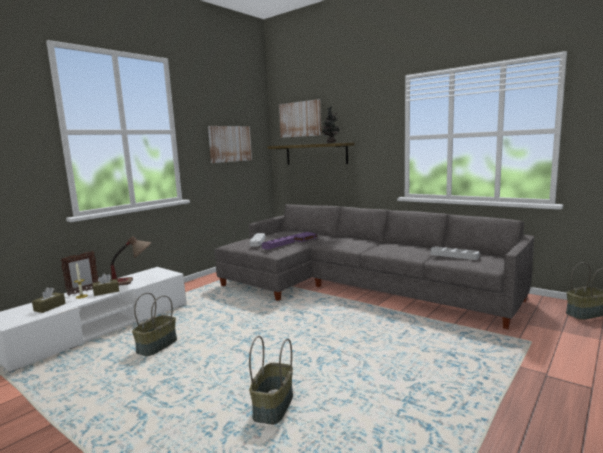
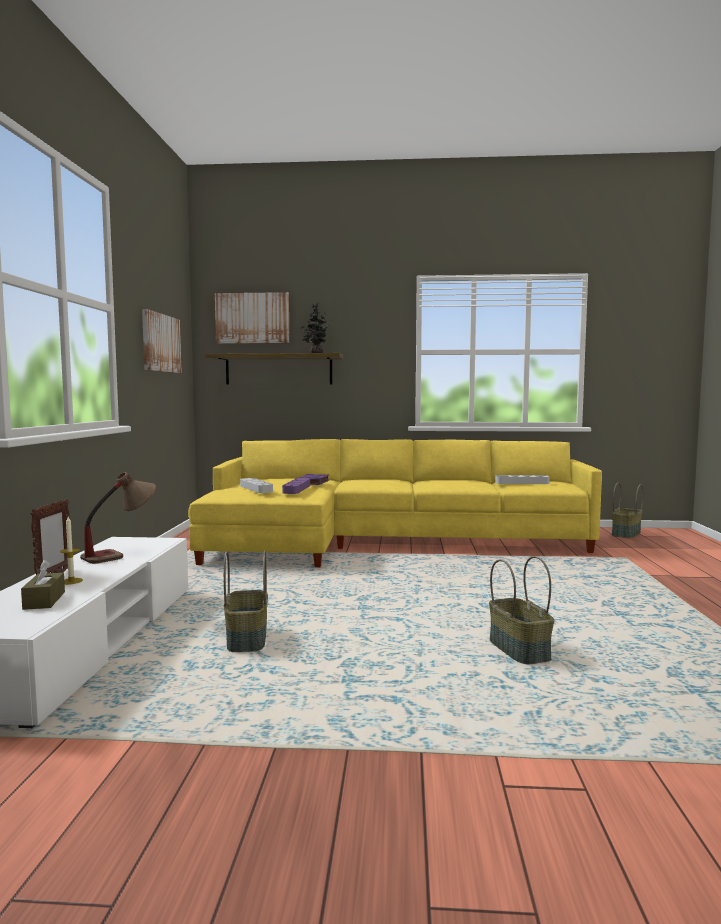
camera: 35 degrees left, 5 degrees down
(106, 292) = (106, 570): brown tissue box -> none
(352, 285) = (380, 542): grey sofa -> yellow sofa

